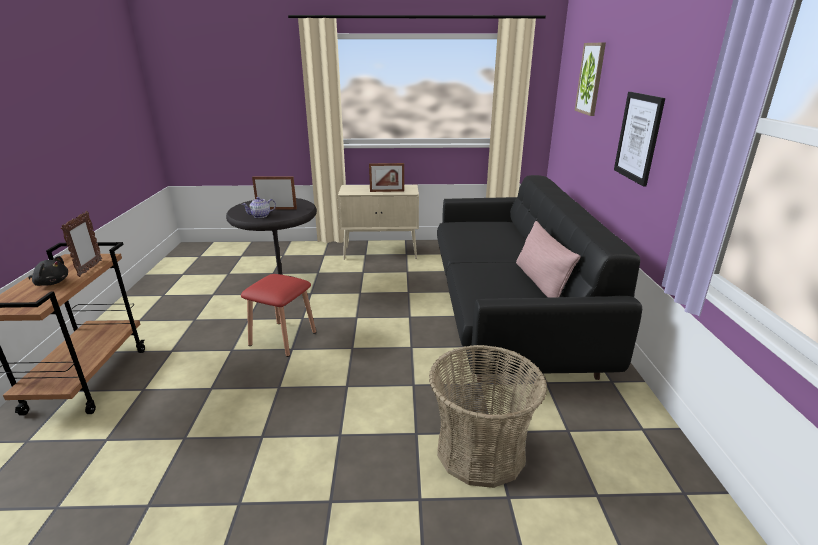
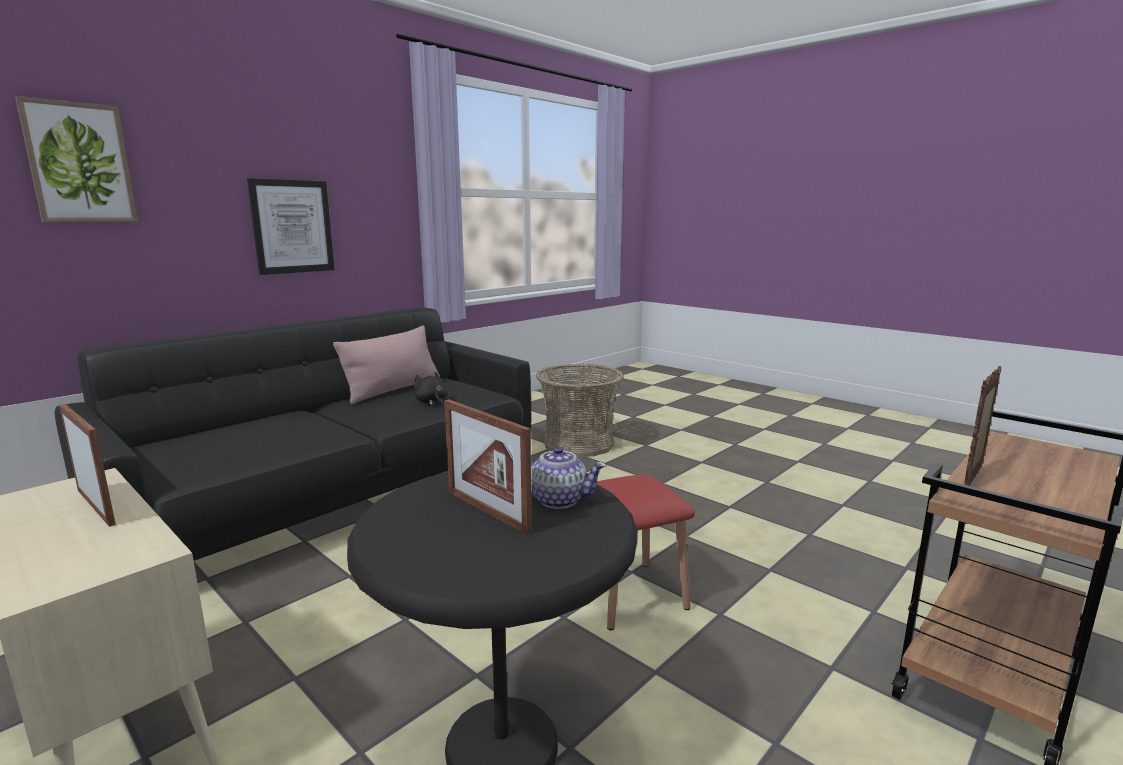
camera: 135 degrees left, 10 degrees down
(51, 283) = (1028, 470): black plush toy -> black plush toy (431, 402)

